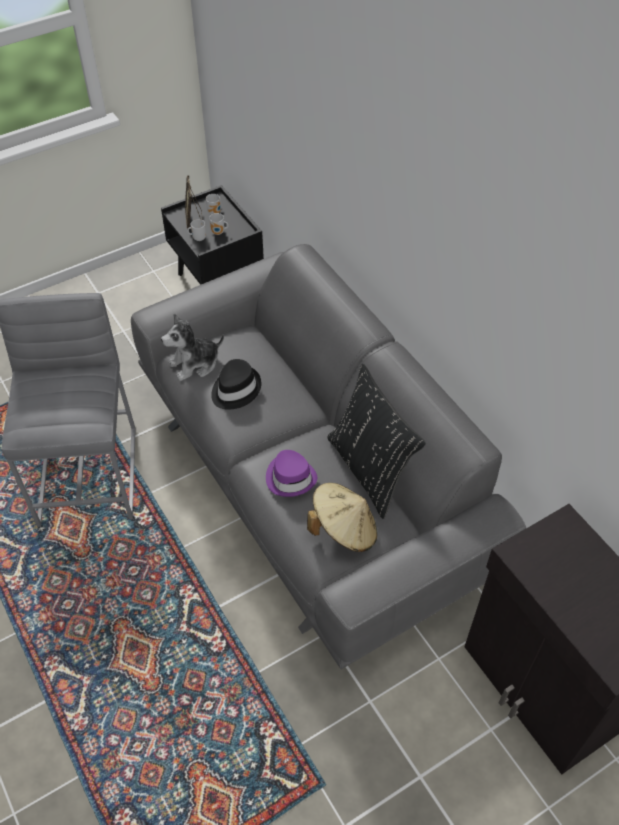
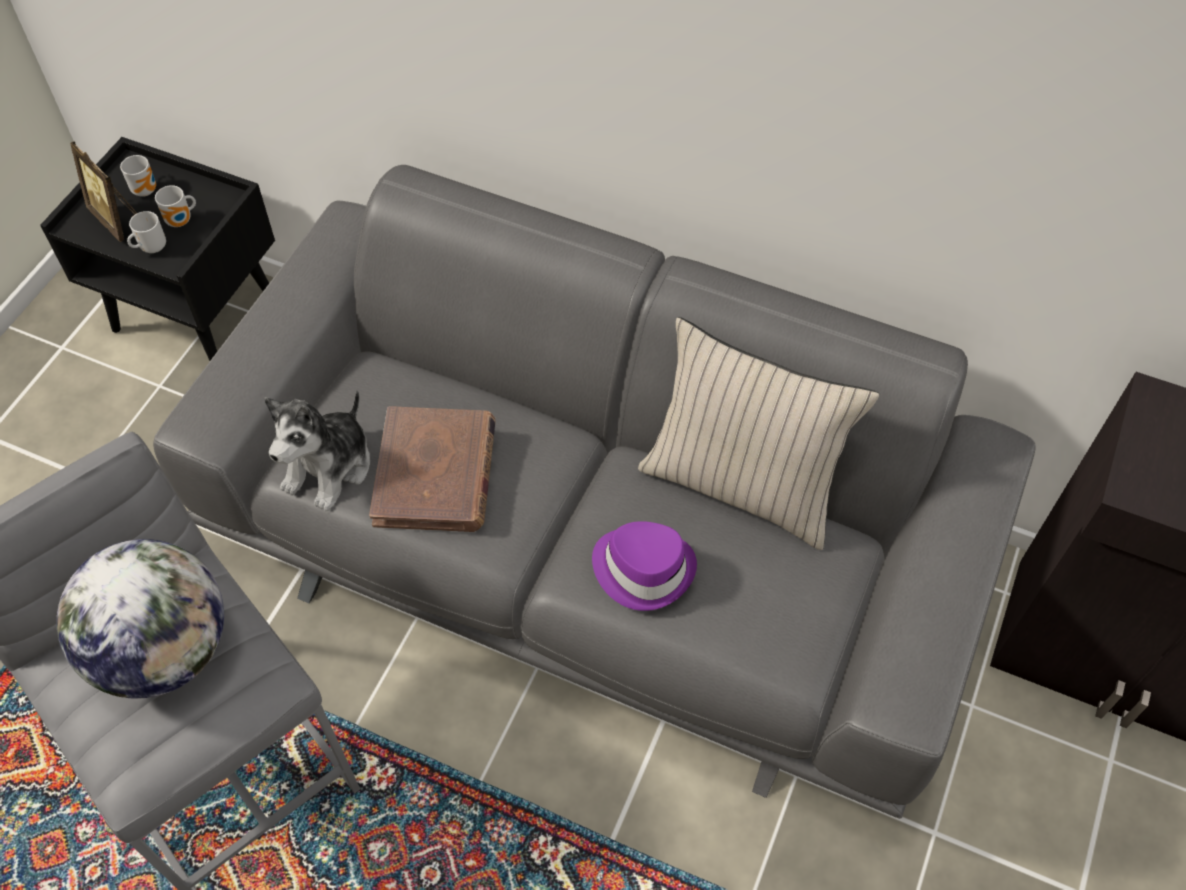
camera: 35 degrees left, 5 degrees up
(66, 392) = (164, 650): none -> globe
(235, 389) = (435, 473): black hat -> brown book
(344, 529) = (785, 602): beige hat -> none
(370, 470) = (741, 484): black pillow -> beige pillow

